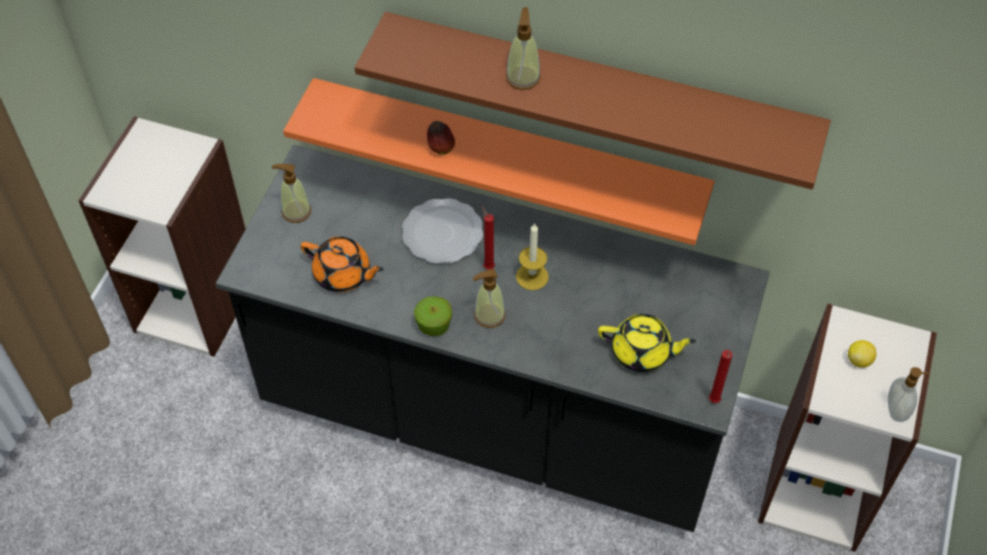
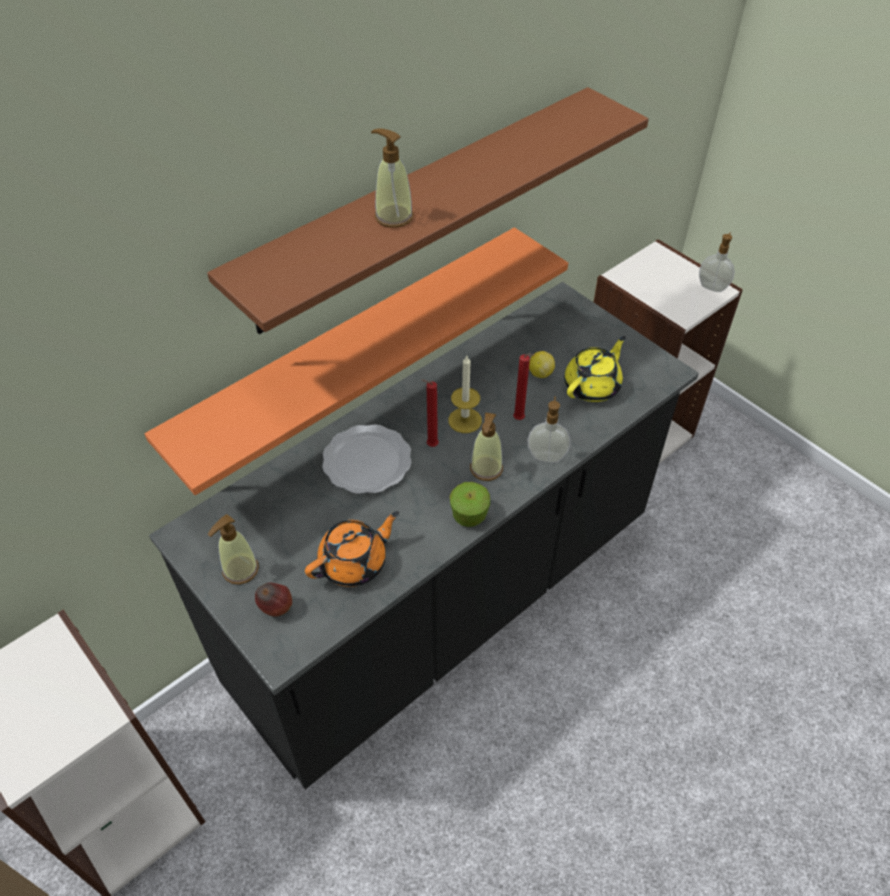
camera: 60 degrees left, 5 degrees down
(440, 149) = (334, 374): apple -> apple (276, 609)
(533, 352) = (547, 456): none -> soap dispenser
(714, 402) = (667, 366): red candle -> red candle (520, 420)
(859, 360) = (658, 284): lemon -> lemon (540, 373)

